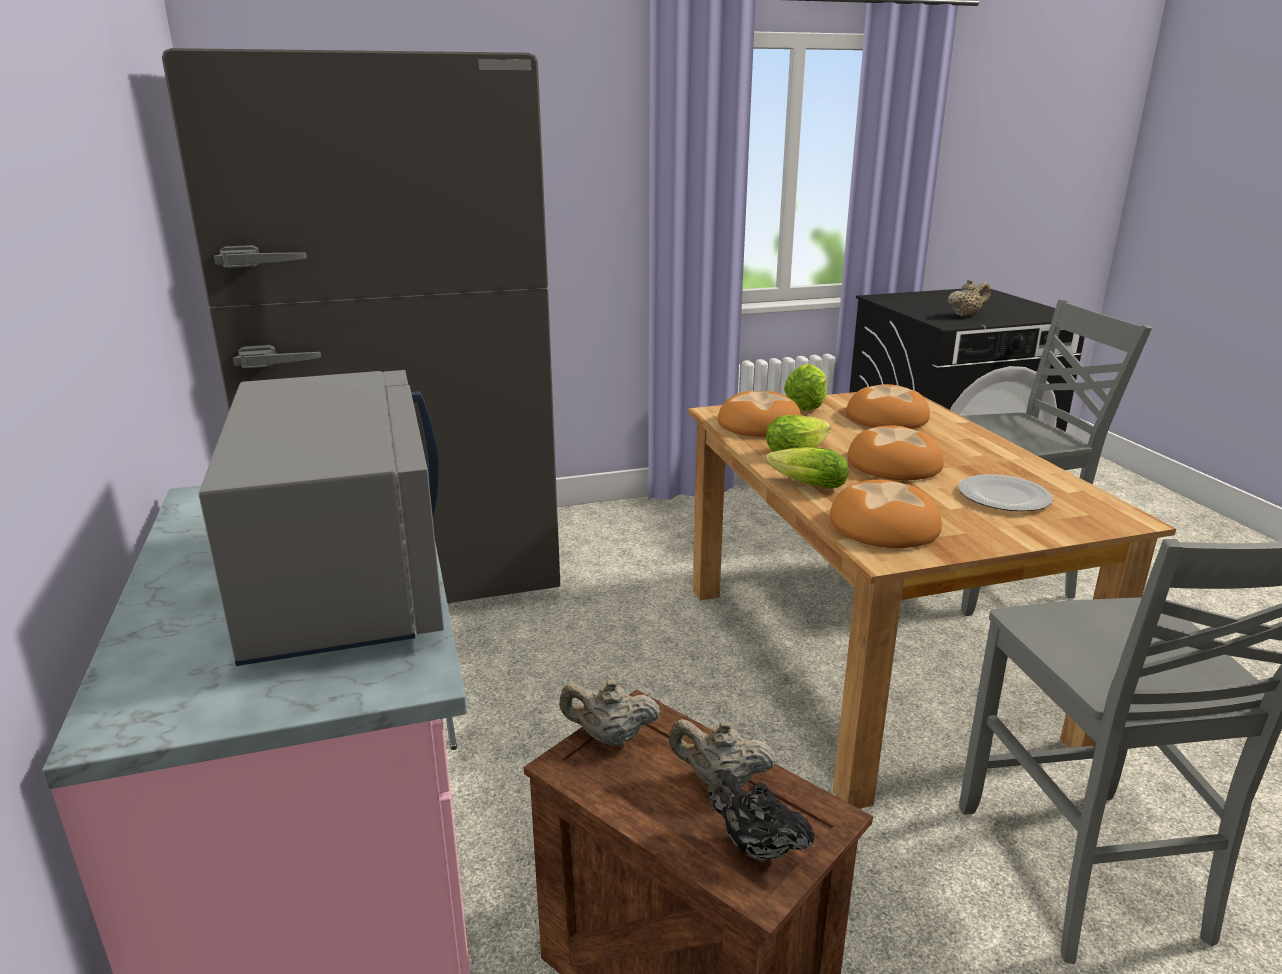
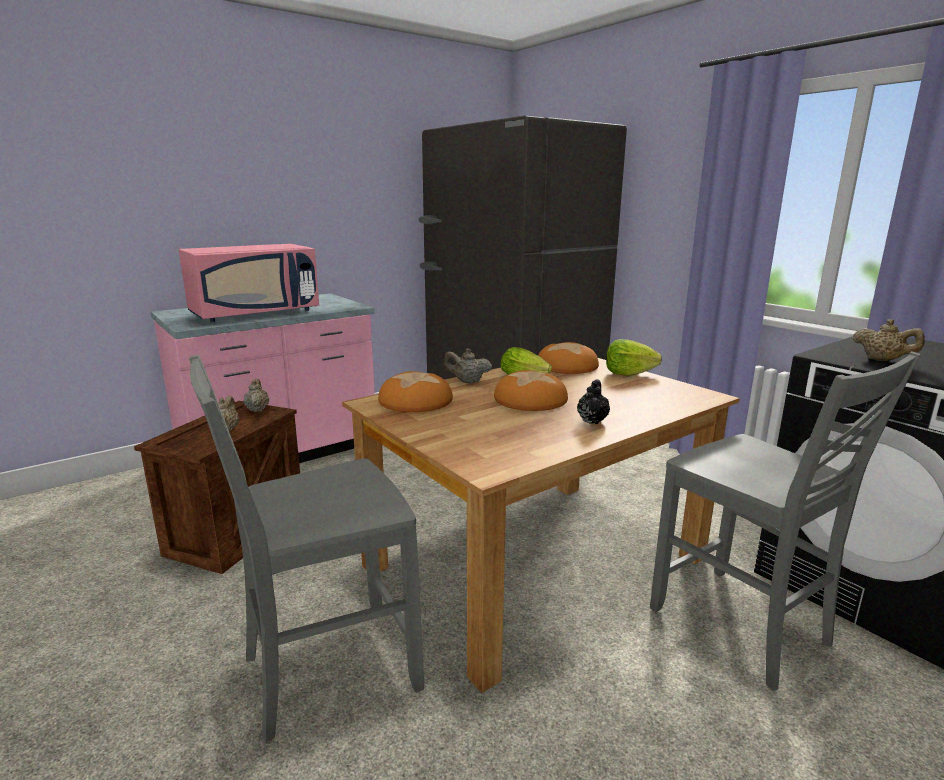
camera: 70 degrees right, 5 degrees down
(343, 581) = (255, 314): grey microwave -> pink microwave
(756, 846) = (183, 439): black teapot -> black teapot (592, 420)
(804, 484) = (467, 381): lettuce -> beige teapot
(886, 417) = (637, 394): bread -> none
(1005, 497) = (496, 431): plate -> none

